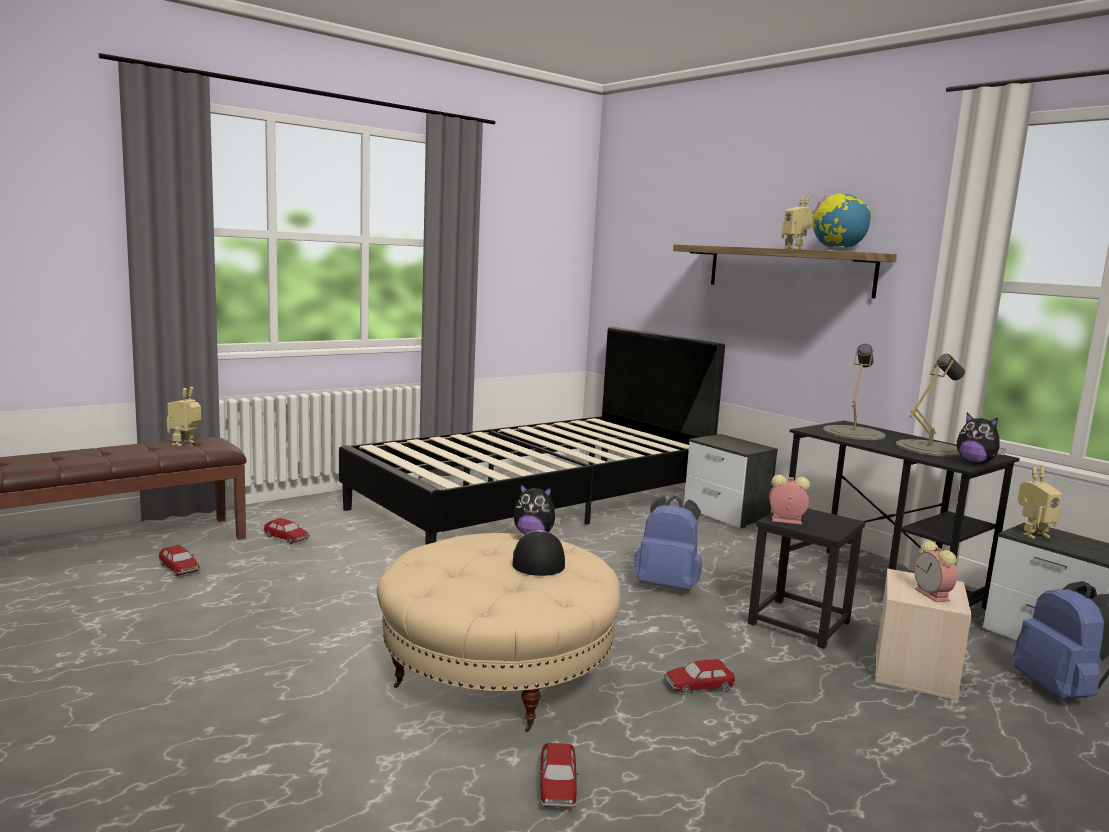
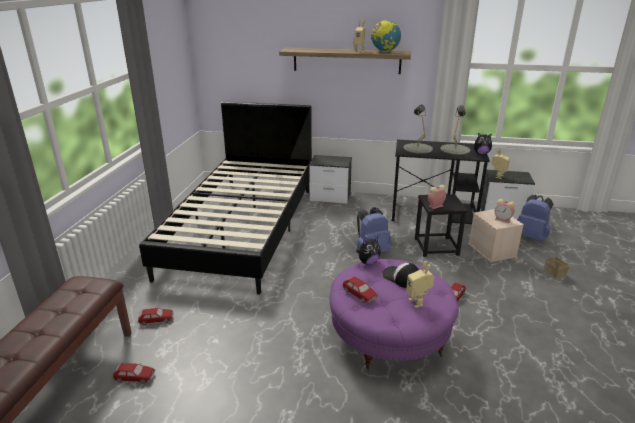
camera: 40 degrees left, 15 degrees up
(185, 444) = (73, 294): toy robot -> toy robot (418, 302)
(497, 673) = (389, 337): beige ottoman -> purple ottoman
(557, 786) = (484, 371): toy car -> toy car (359, 294)
(1008, 760) = (555, 274): none -> basket

